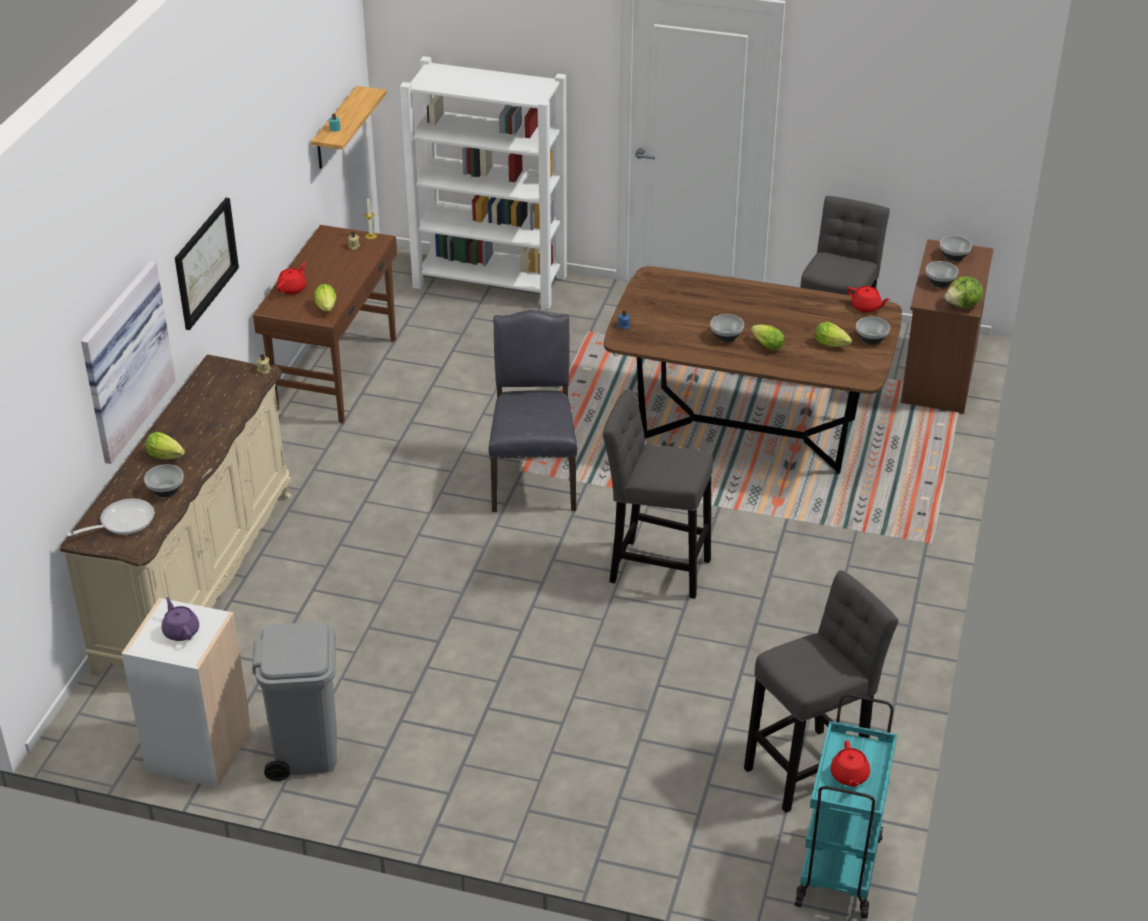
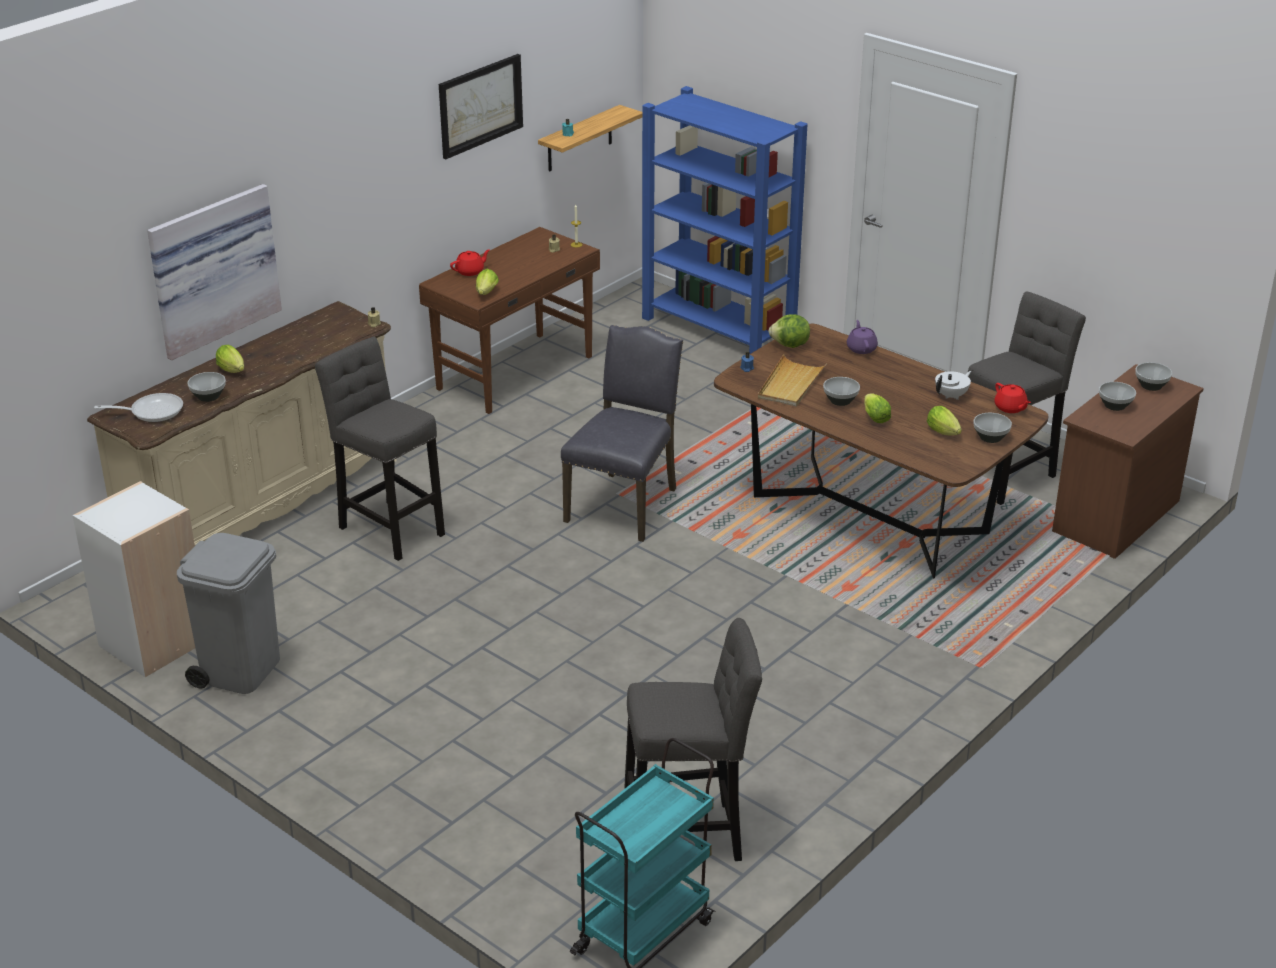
camera: 25 degrees right, 5 degrees down
(181, 631) = (133, 512): purple teapot -> purple teapot (861, 348)
(205, 262) = (353, 212): picture -> picture (480, 105)
(490, 281) = (718, 329): white bookcase -> blue bookcase
(654, 568) = (678, 612): grey stool -> grey stool (389, 528)
(673, 331) = (790, 384): none -> beige tray
(812, 308) = (951, 396): none -> white teapot
(849, 776) = (638, 821): red teapot -> none
(963, 305) = (1122, 432): lettuce -> lettuce (790, 345)

